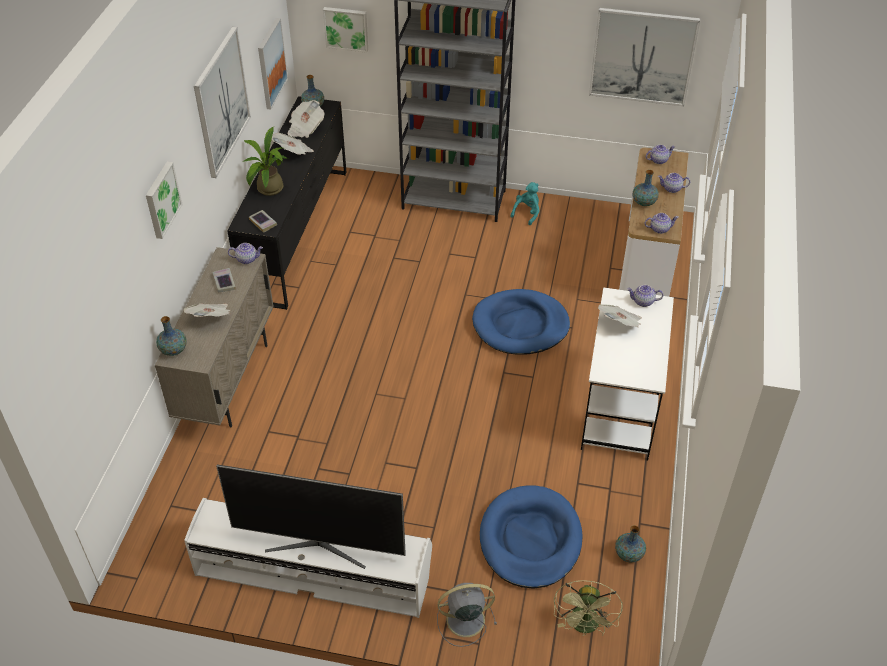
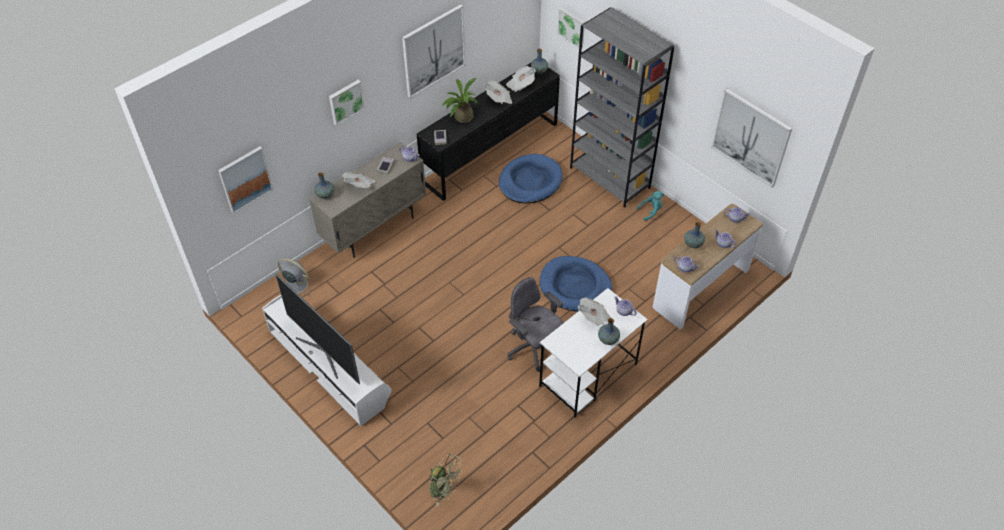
camera: 35 degrees right, 5 degrees up
(271, 63) = (506, 33): picture -> picture (245, 179)
(463, 620) = (382, 443): grey fan -> grey fan (295, 284)
(530, 539) = (459, 421): blue dog bed -> blue dog bed (530, 181)
(537, 414) = (533, 349): none -> grey office chair
(585, 627) = (444, 489): green fan -> green fan turned 105 degrees counterclockwise
(628, 554) = (508, 465): vase -> vase (608, 339)

